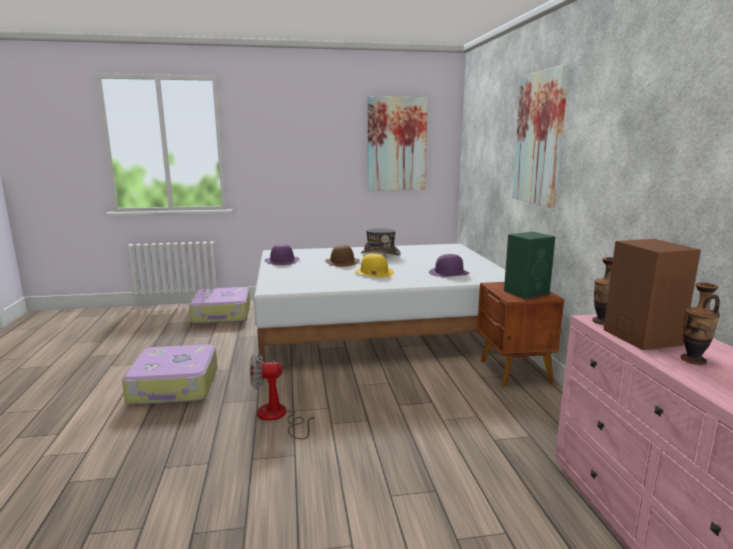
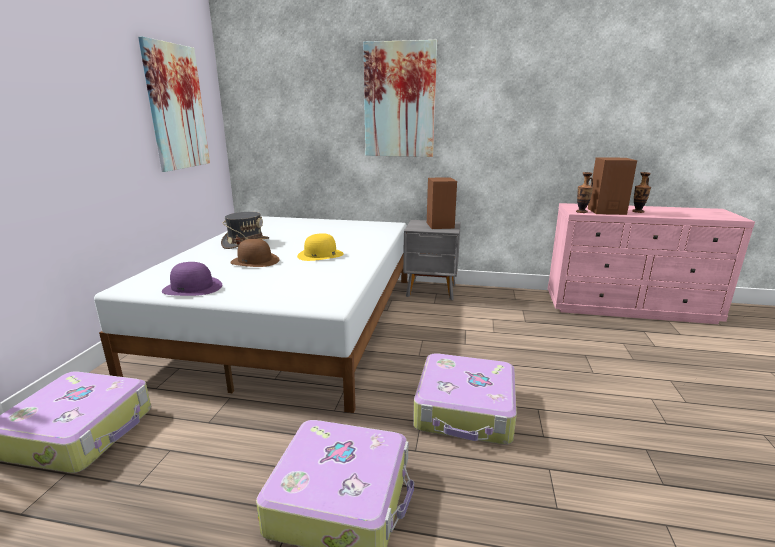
camera: 70 degrees left, 5 degrees up
(278, 417) = (465, 410): fan -> suitcase
(448, 273) = (356, 234): purple hat -> none
(514, 371) = (432, 291): brown nightstand -> grey nightstand
(527, 292) = (440, 225): green speaker -> brown speaker

